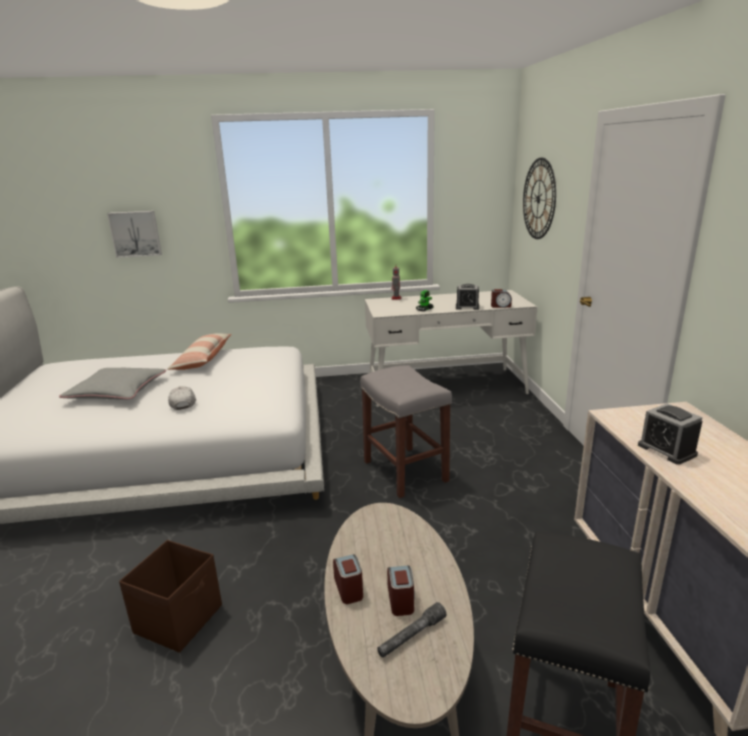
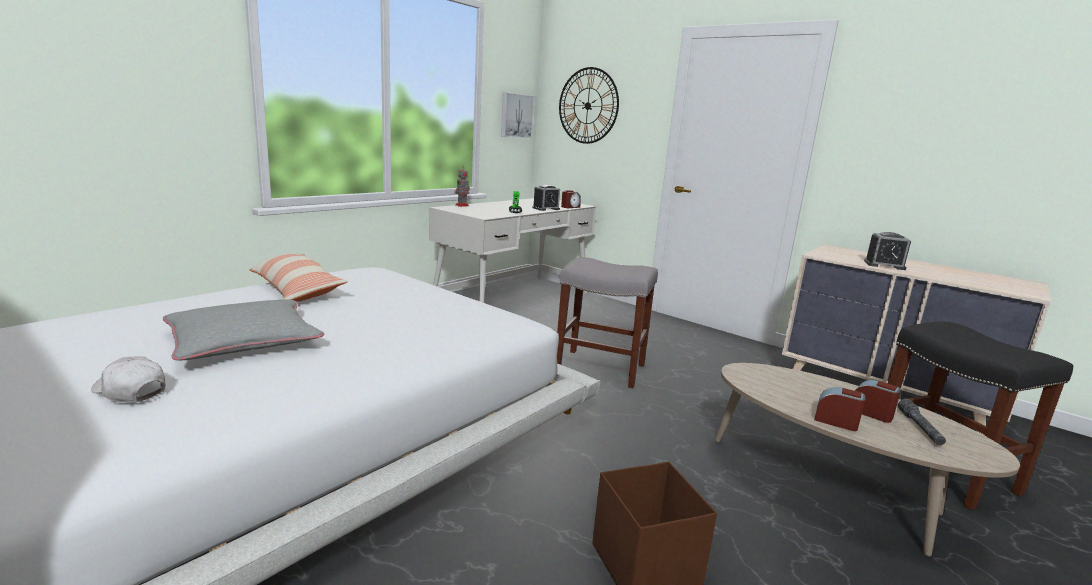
camera: 45 degrees left, 5 degrees down
(135, 233) = (98, 97): picture -> picture (516, 115)
(182, 403) = (390, 332): white cap -> white cap (130, 391)

